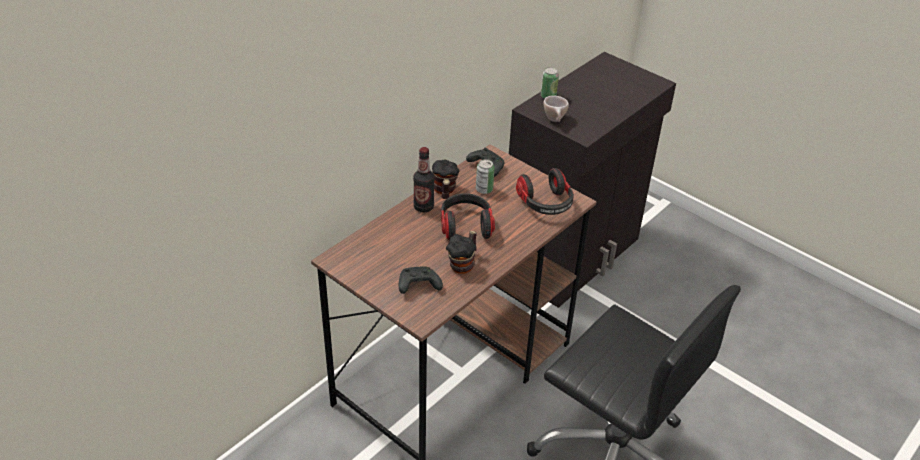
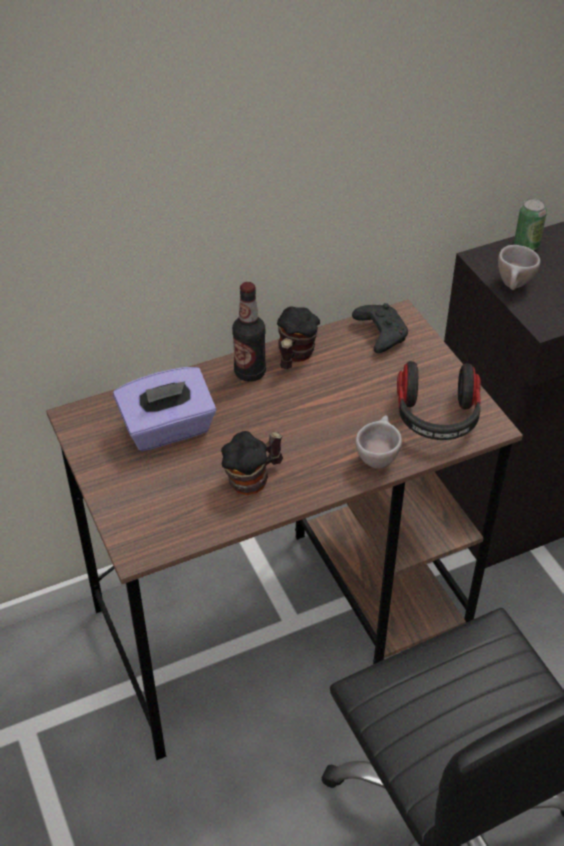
camera: 25 degrees right, 5 degrees up
(395, 251) = (168, 429): none -> purple tissue box
(417, 286) = (165, 494): black game controller -> none
(465, 226) = (293, 419): headphones -> none
(484, 189) = (355, 369): can -> none
(525, 233) = (377, 457): none -> beige cup

